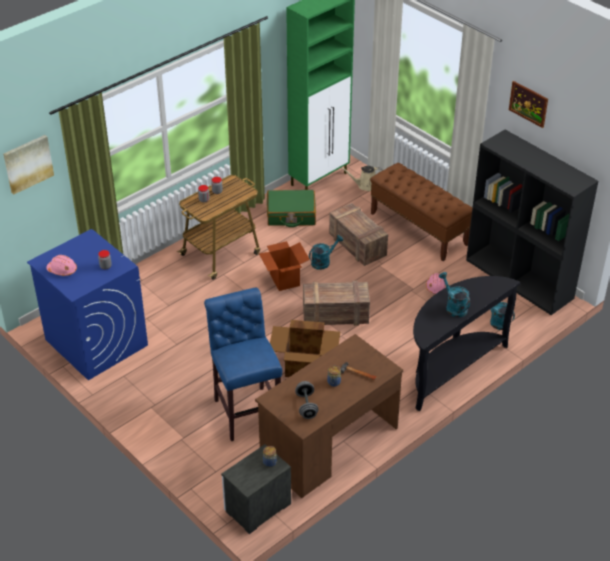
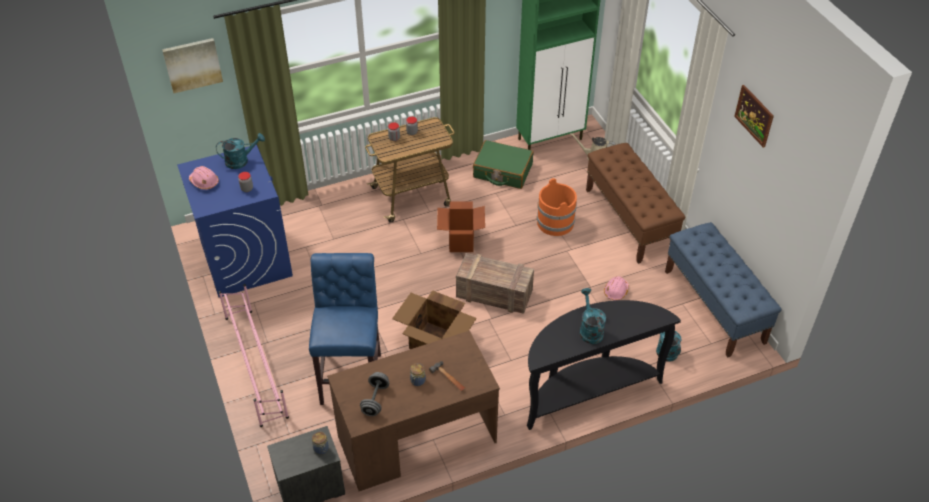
camera: 20 degrees right, 5 degrees up
(155, 426) = (256, 365): none -> pink shoe rack
(323, 262) = (510, 231): turquoise watering can -> turquoise watering can (241, 161)
(358, 245) = (555, 222): crate -> orange bucket
(520, 279) = (714, 307): black bookcase -> blue bench

